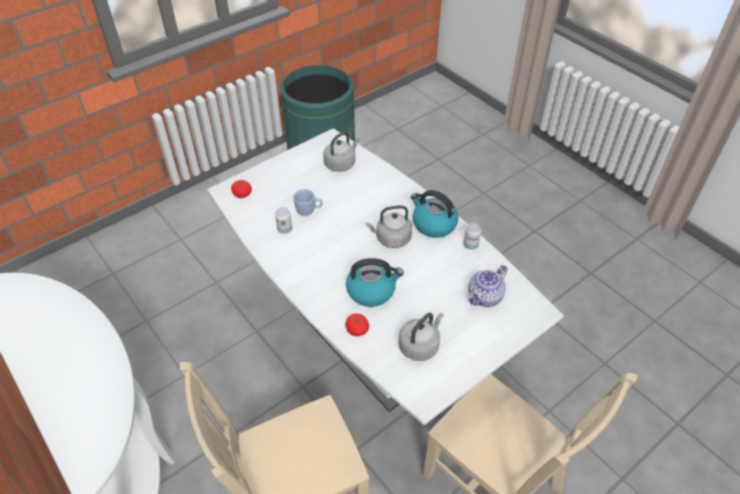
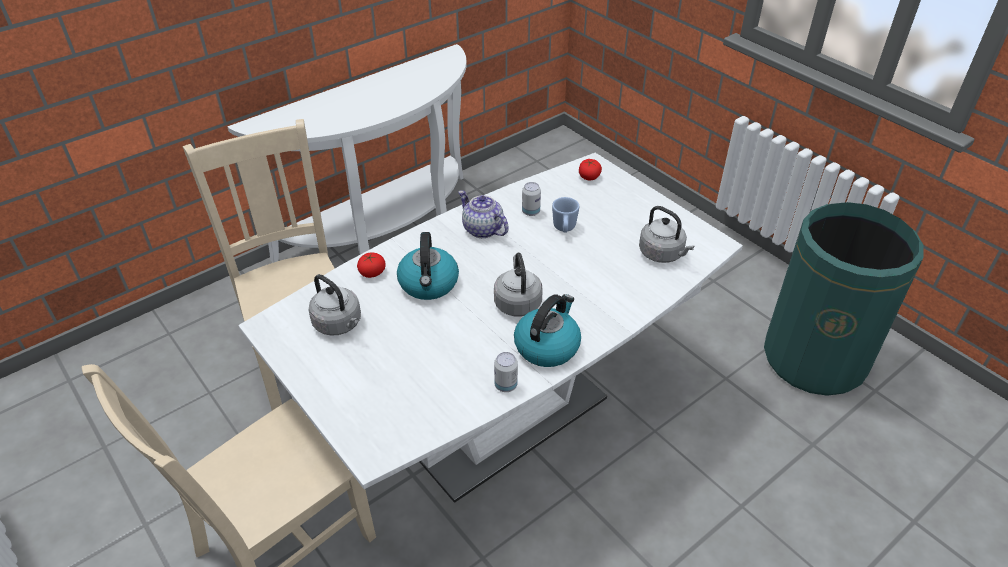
camera: 90 degrees right, 5 degrees down
(485, 297) = (406, 393): teapot -> teapot (482, 229)

